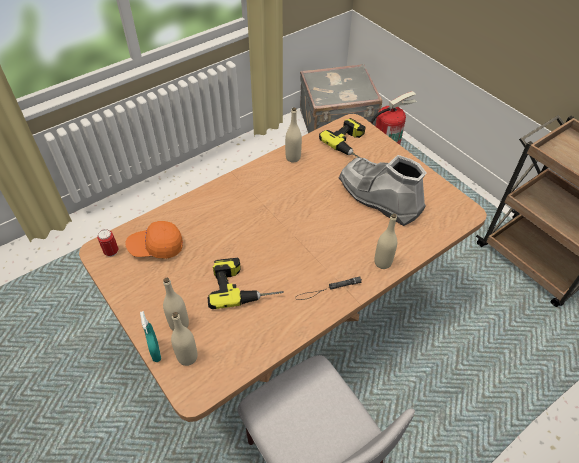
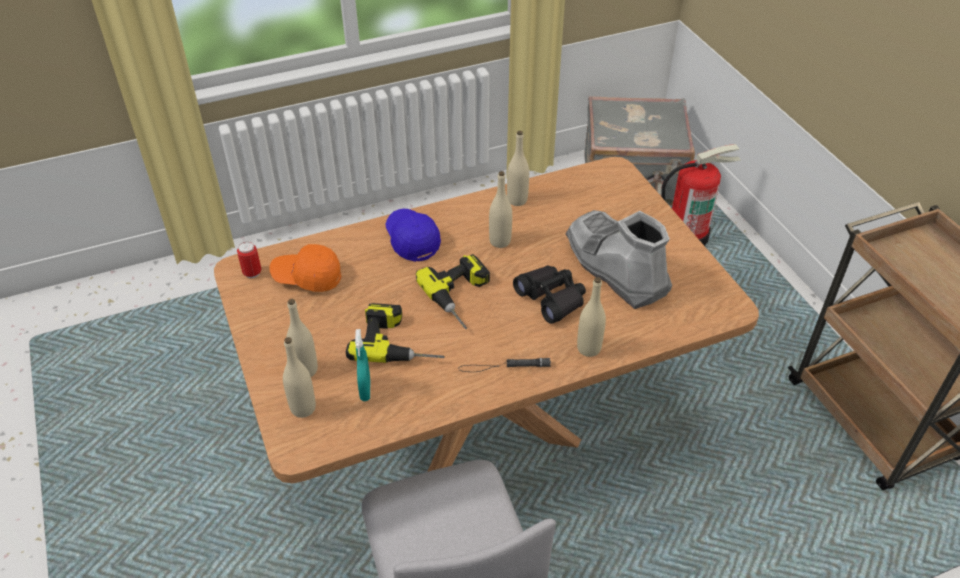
camera: 15 degrees right, 5 degrees down
(155, 352) = (268, 394): turquoise spray bottle -> turquoise spray bottle (365, 390)
(227, 202) = (412, 240): none -> blue cap
(291, 191) = (500, 241): none -> beige bottle
(343, 229) = (551, 298): none -> black binoculars
(352, 145) = (604, 197): power drill -> power drill (463, 297)

